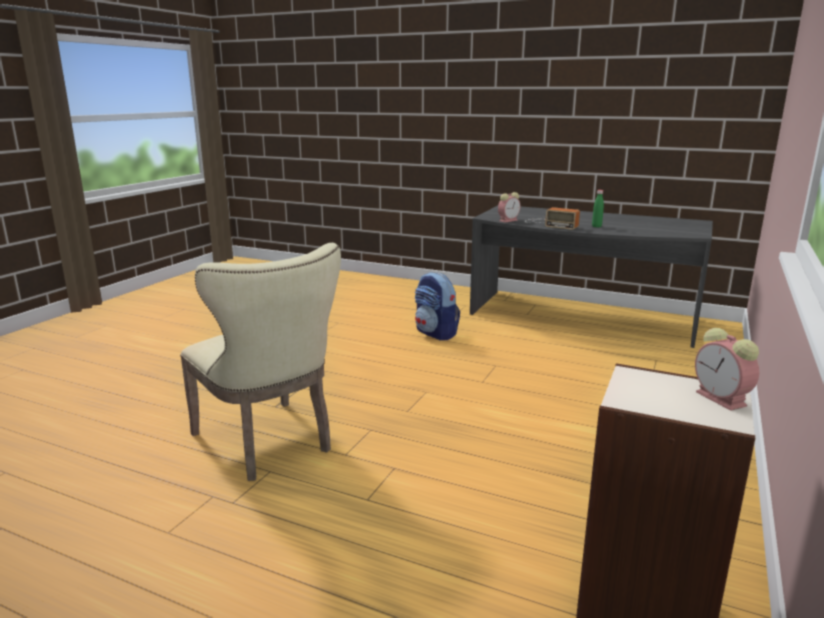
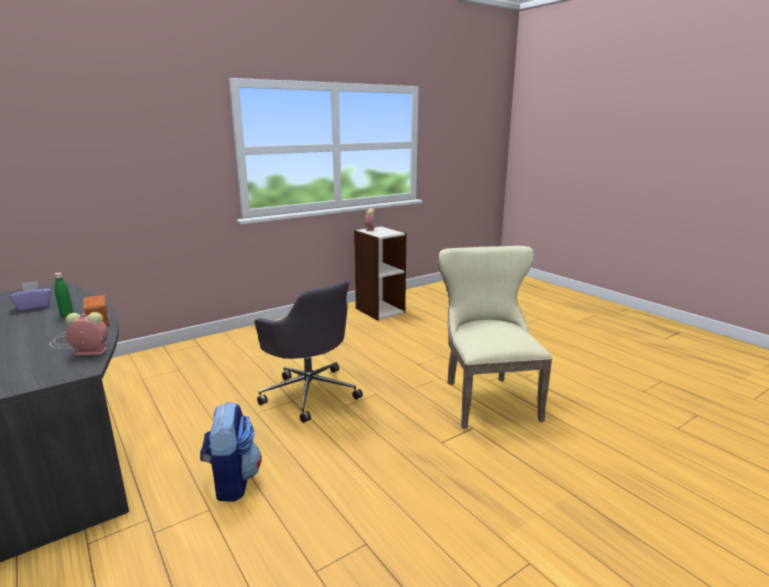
camera: 150 degrees left, 0 degrees up
(480, 393) = (309, 392): none -> grey office chair
(641, 226) = (34, 306): none -> purple tissue box

